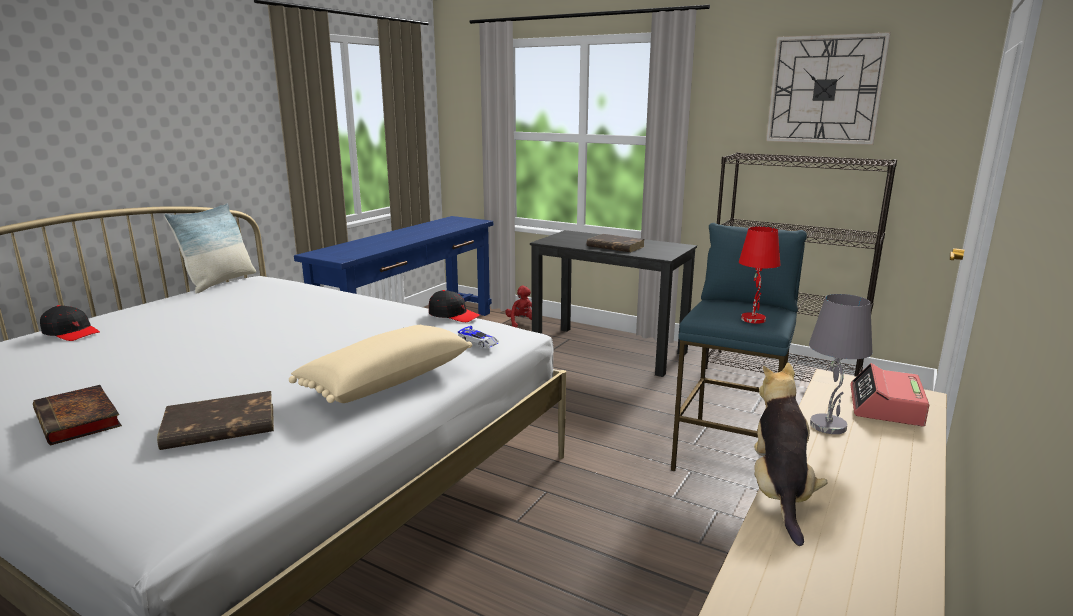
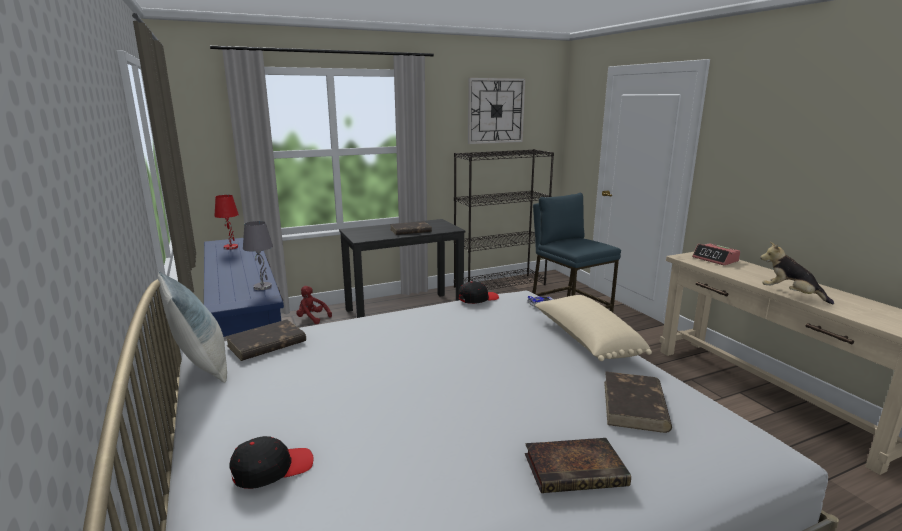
camera: 55 degrees left, 0 degrees up
(265, 284) = (266, 344): none -> brown book
(754, 319) = (597, 245): red table lamp -> red table lamp (231, 247)
(829, 426) = (731, 271): grey table lamp -> grey table lamp (263, 287)

